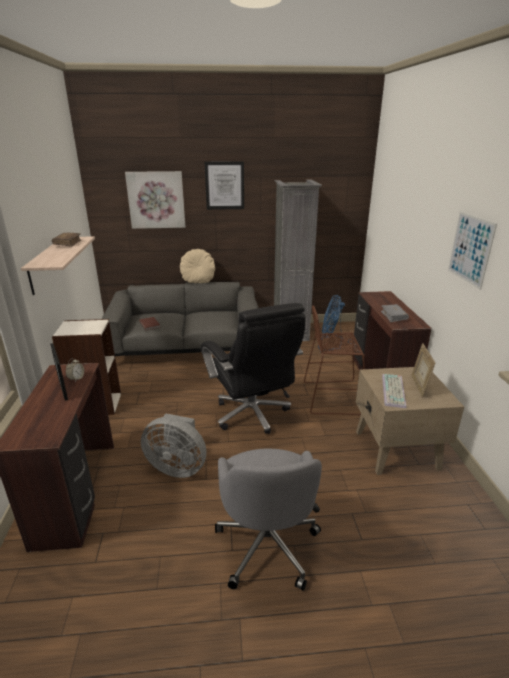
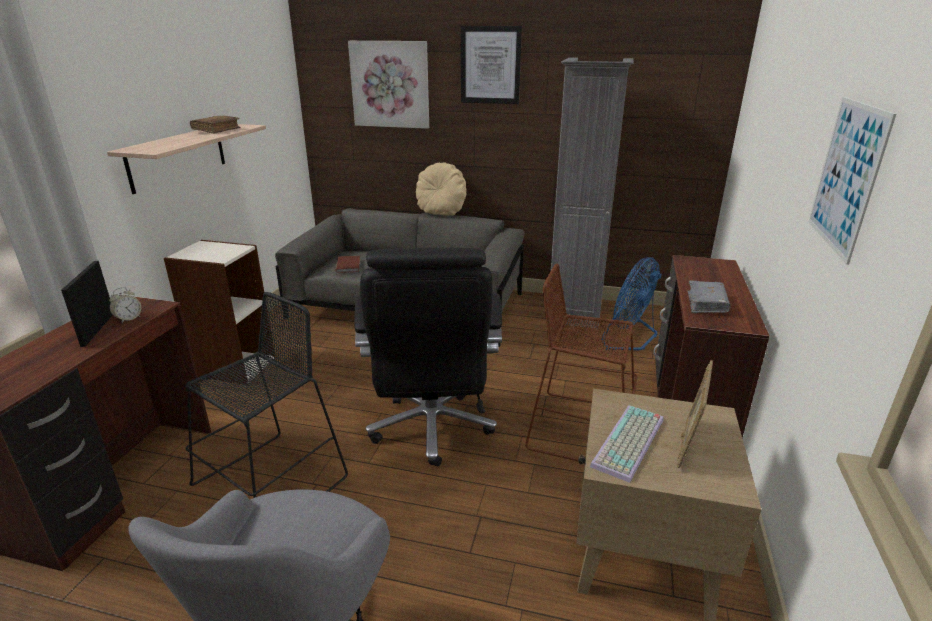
camera: 20 degrees right, 0 degrees up
(177, 467) = (270, 484): grey fan -> black stool

